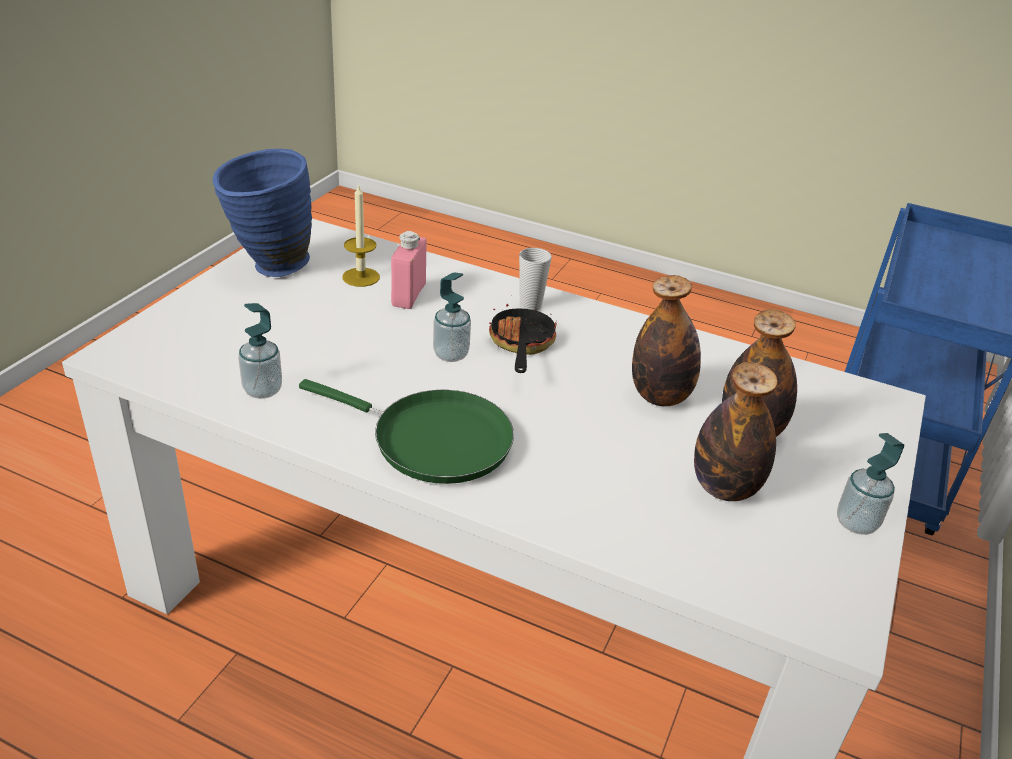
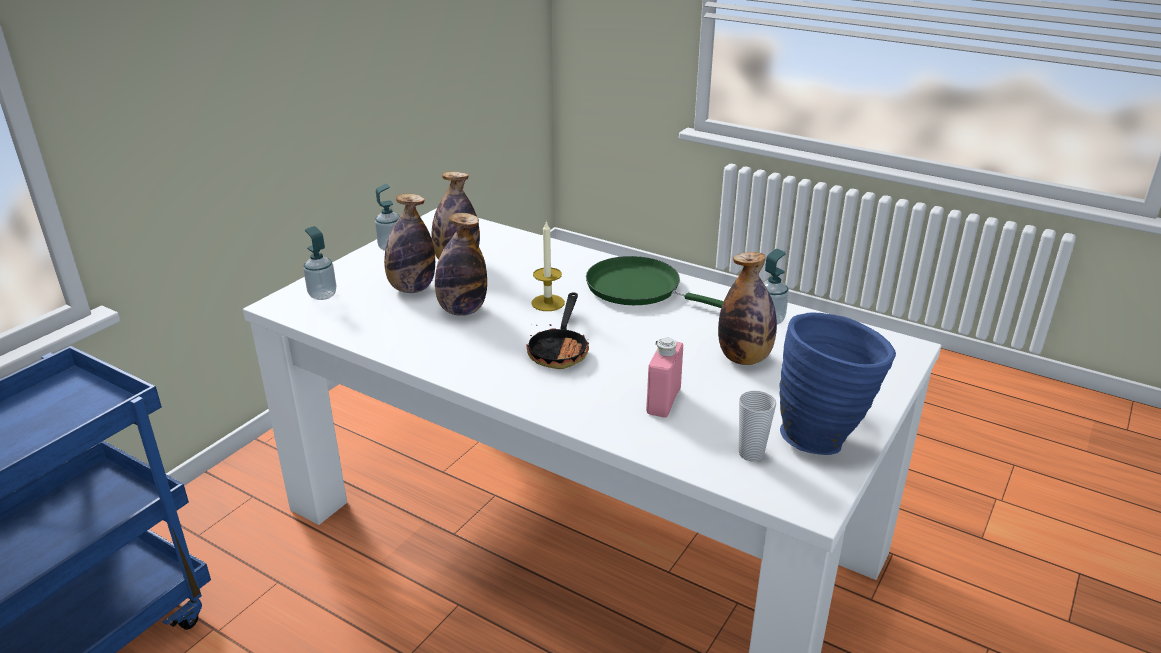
camera: 170 degrees left, 5 degrees down
(314, 338) = (744, 358): none -> bottle
(361, 277) = (717, 424): candle -> candle (548, 303)
(451, 354) = (623, 343): soap dispenser -> soap dispenser (322, 295)
(530, 306) = (539, 388): cup -> cup (751, 454)

